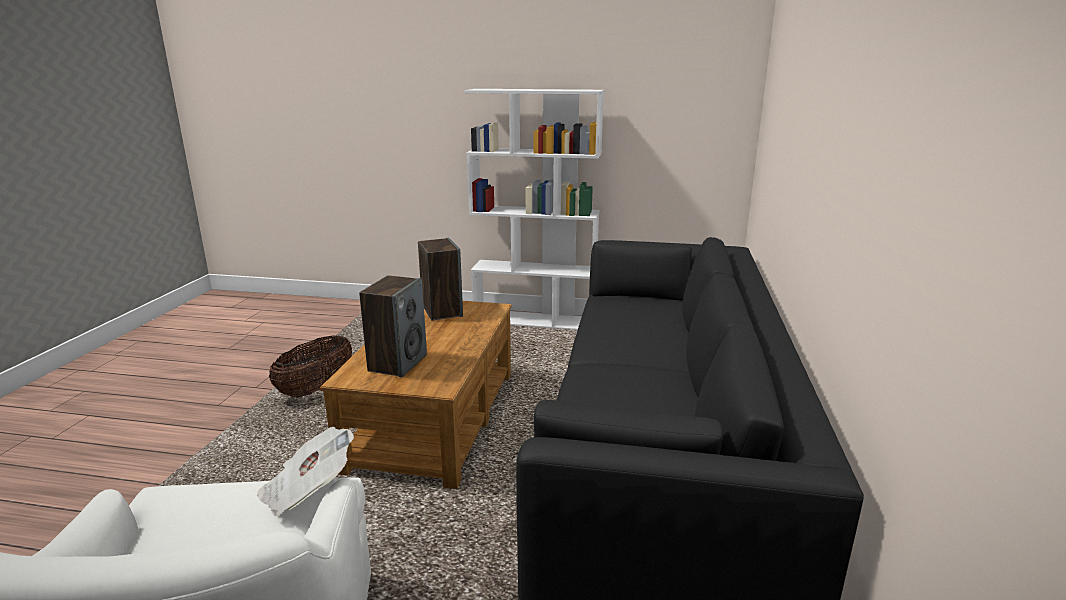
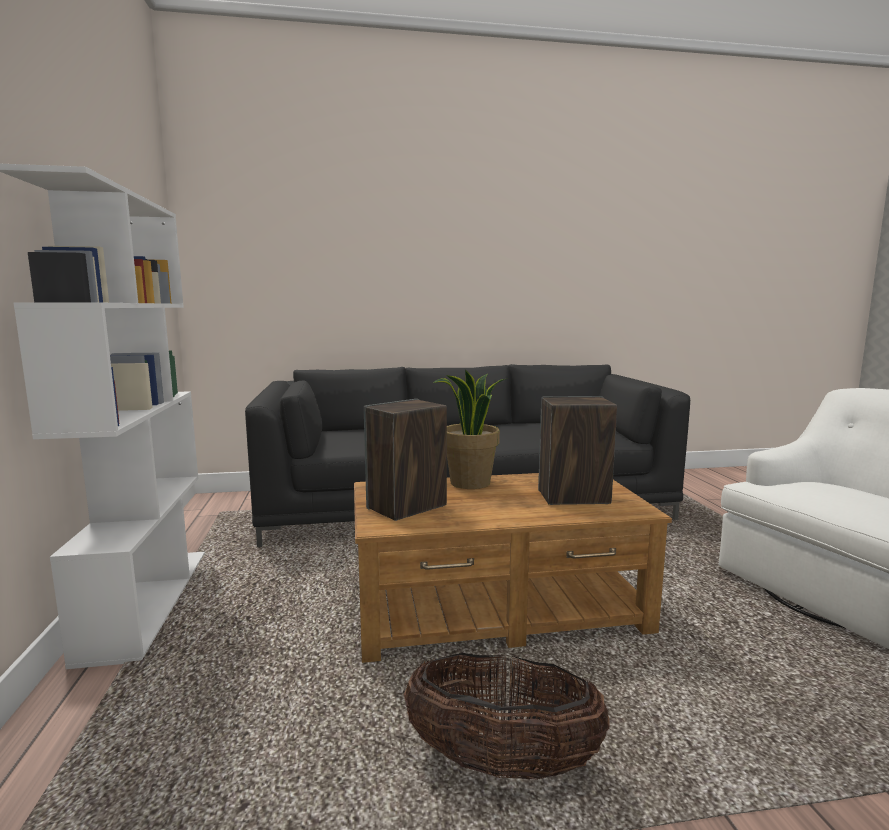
camera: 110 degrees left, 10 degrees down
(308, 490) = (772, 482): newspaper -> none
(469, 335) = (470, 483): none -> potted plant

